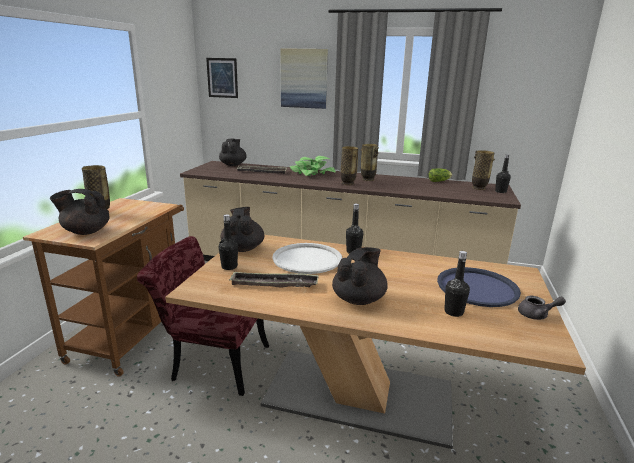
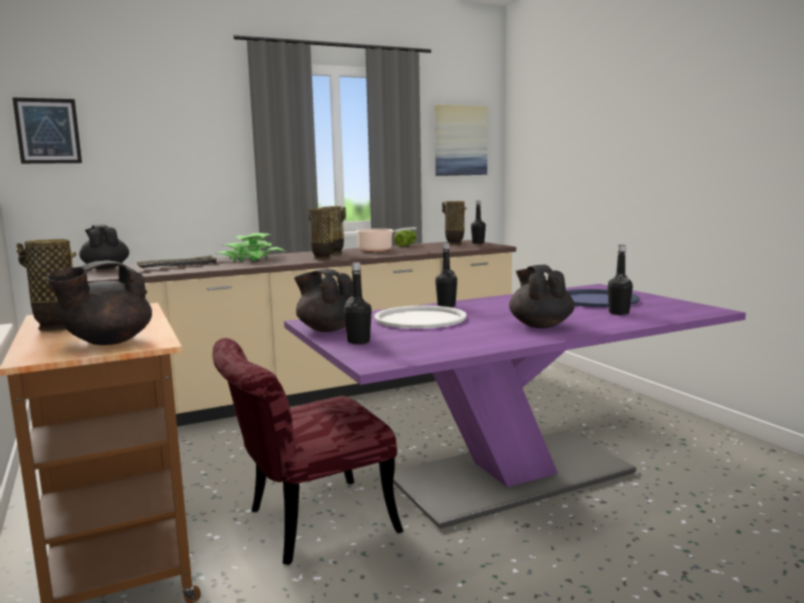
camera: 40 degrees left, 10 degrees down
(274, 284) = (443, 338): tray -> none
(304, 78) = (197, 130): picture -> picture (460, 140)
(359, 395) = (511, 476): beige dining table -> purple dining table
(405, 182) = (377, 250): none -> cooking pot
(537, 315) = (664, 301): grey teapot -> none

